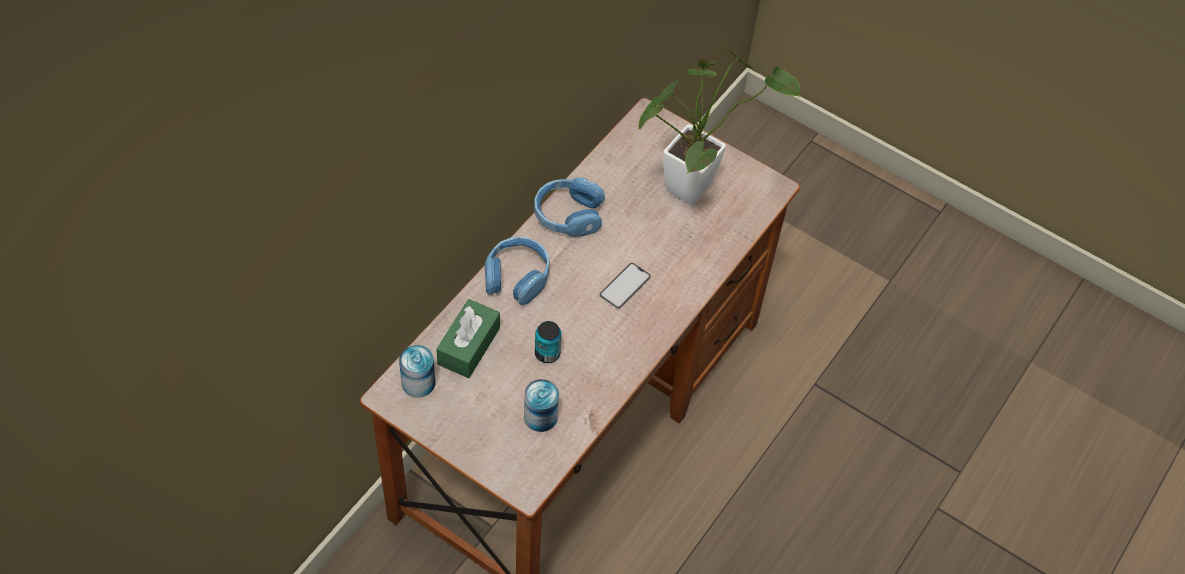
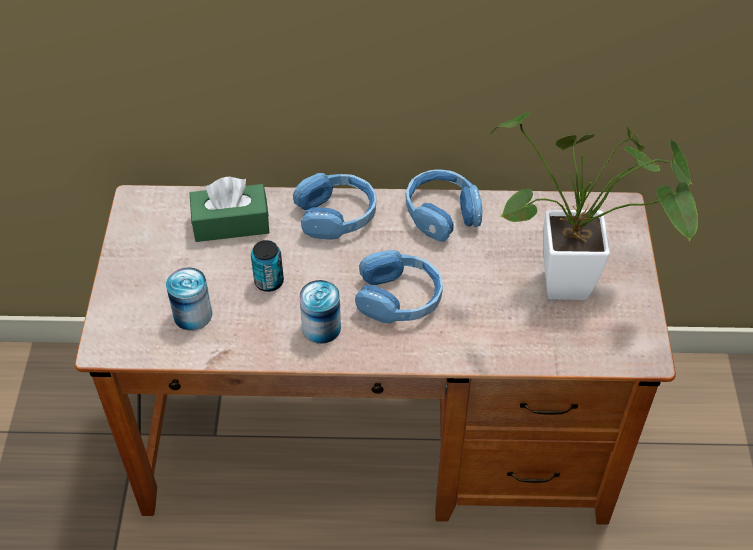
camera: 60 degrees right, 5 degrees down
(418, 382) = (164, 212): can -> can (321, 327)
(625, 286) = (399, 298): phone -> blue headphones

